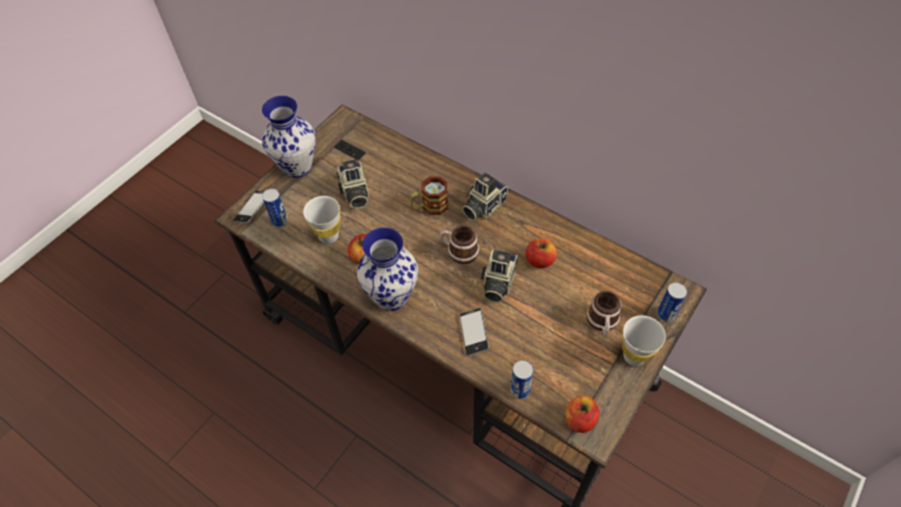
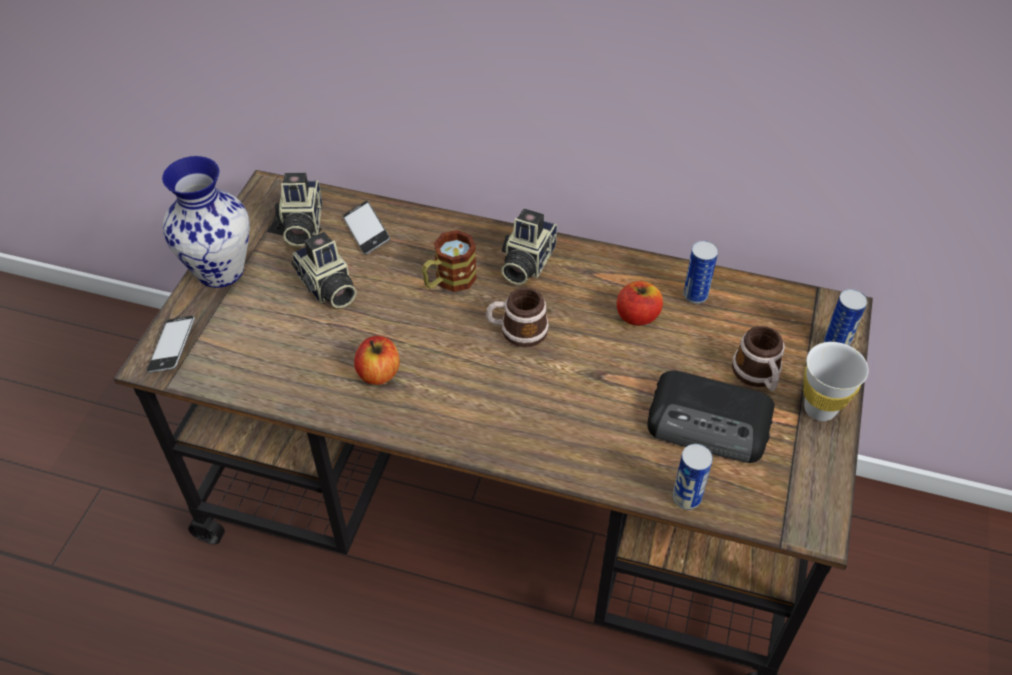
camera: 20 degrees left, 5 degrees down
(280, 221) = (225, 355): can -> can (695, 295)
(329, 236) = (312, 358): white cup -> none
(392, 297) = (446, 418): vase -> none
(473, 333) = (587, 438): phone -> phone (366, 231)
(497, 283) = (591, 360): camera -> camera (301, 225)
(556, 346) = (710, 423): none -> radio
(580, 420) = (785, 513): apple -> none

